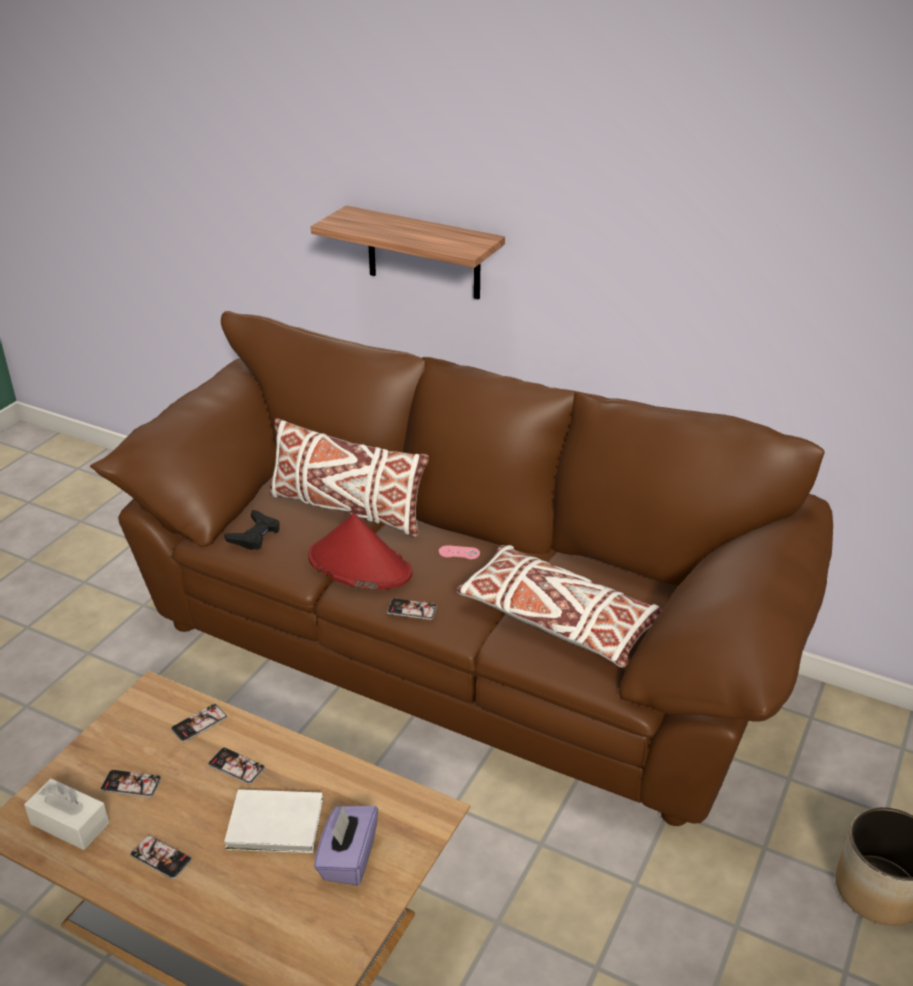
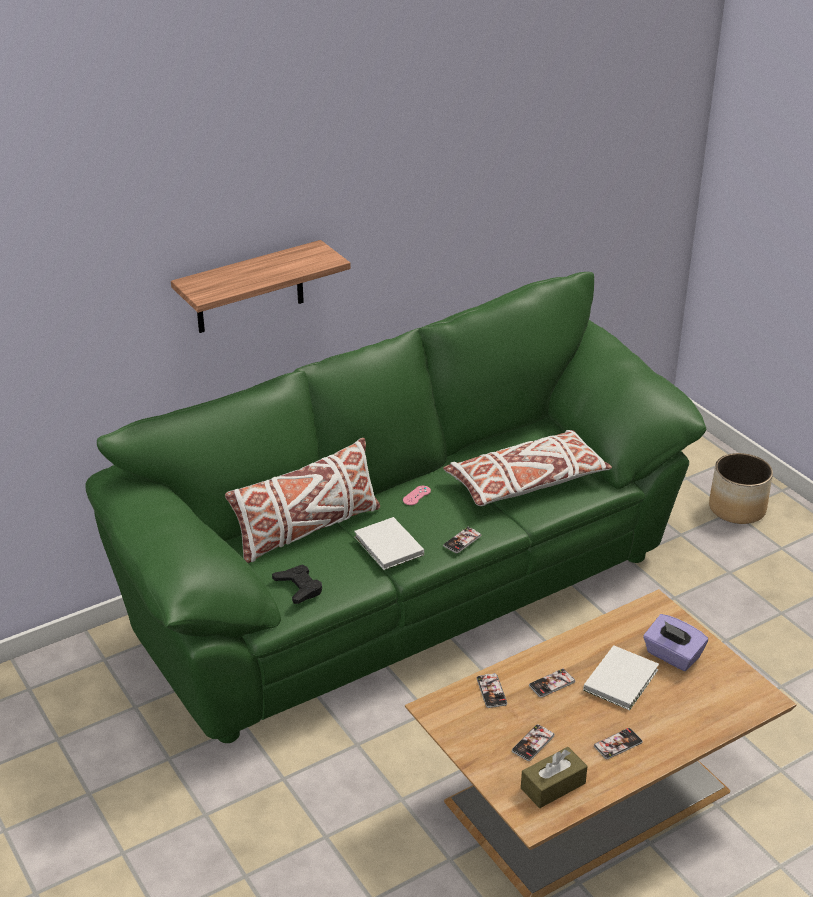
camera: 60 degrees left, 0 degrees up
(70, 823) = (553, 786): white tissue box -> brown tissue box
(359, 565) = (388, 547): red hat -> white book
(455, 658) = (408, 594): brown sofa -> green sofa

